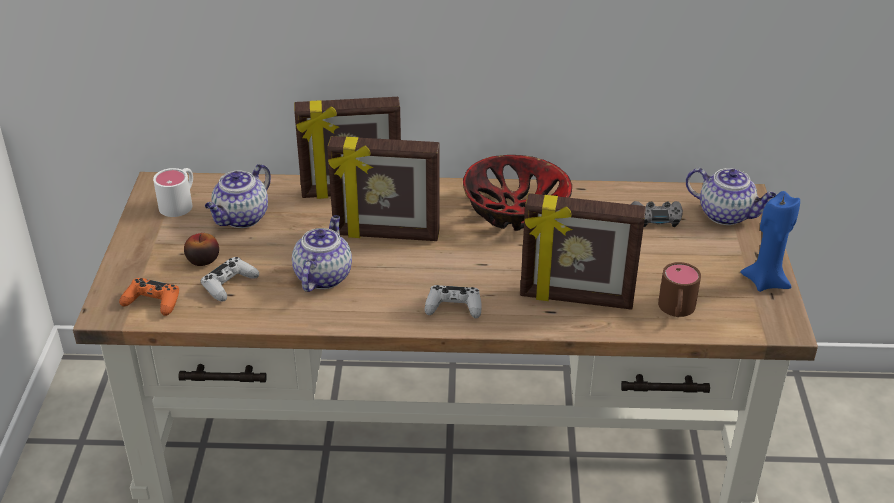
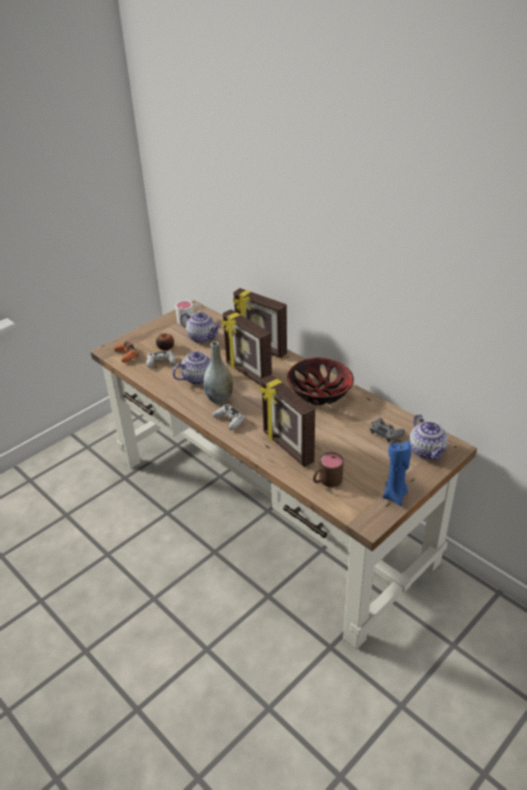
camera: 45 degrees right, 0 degrees up
(241, 218) = (202, 337): teapot -> teapot turned 135 degrees counterclockwise
(396, 287) = (219, 398): none -> grey vase

